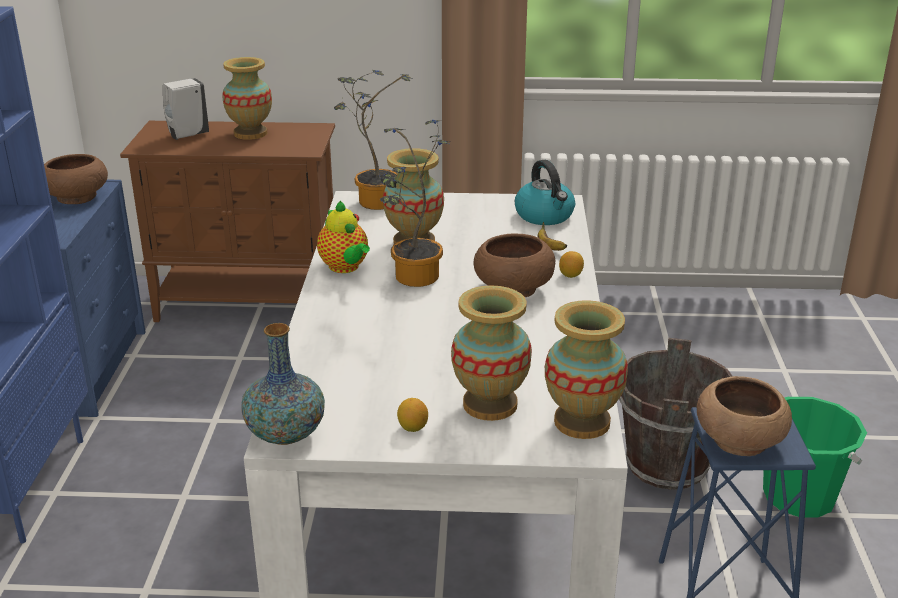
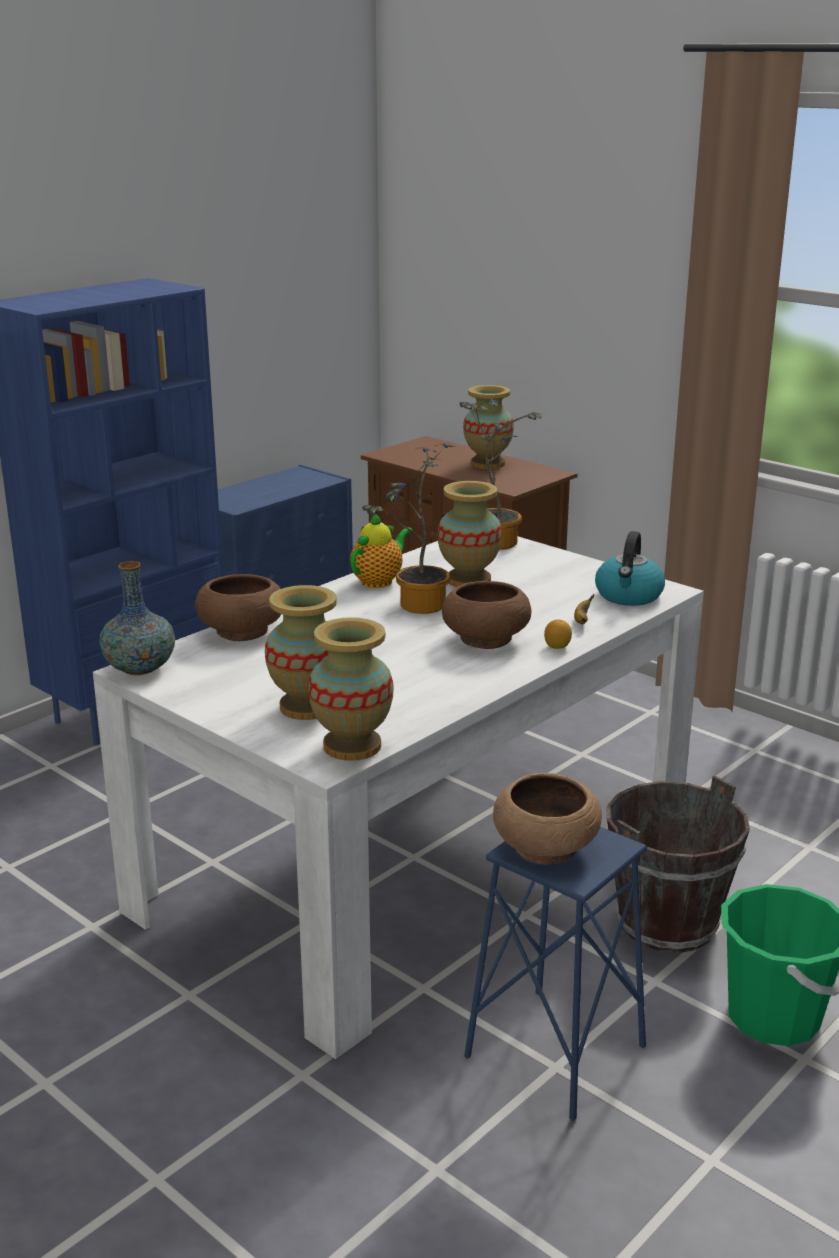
camera: 40 degrees right, 5 degrees down
(76, 197) = (299, 482): brown bowl -> brown bowl (241, 631)
(187, 135) = (434, 453): white soap dispenser -> none
(345, 268) = (379, 581): teapot -> teapot turned 150 degrees counterclockwise
(412, 428) = (225, 698): lemon -> none

